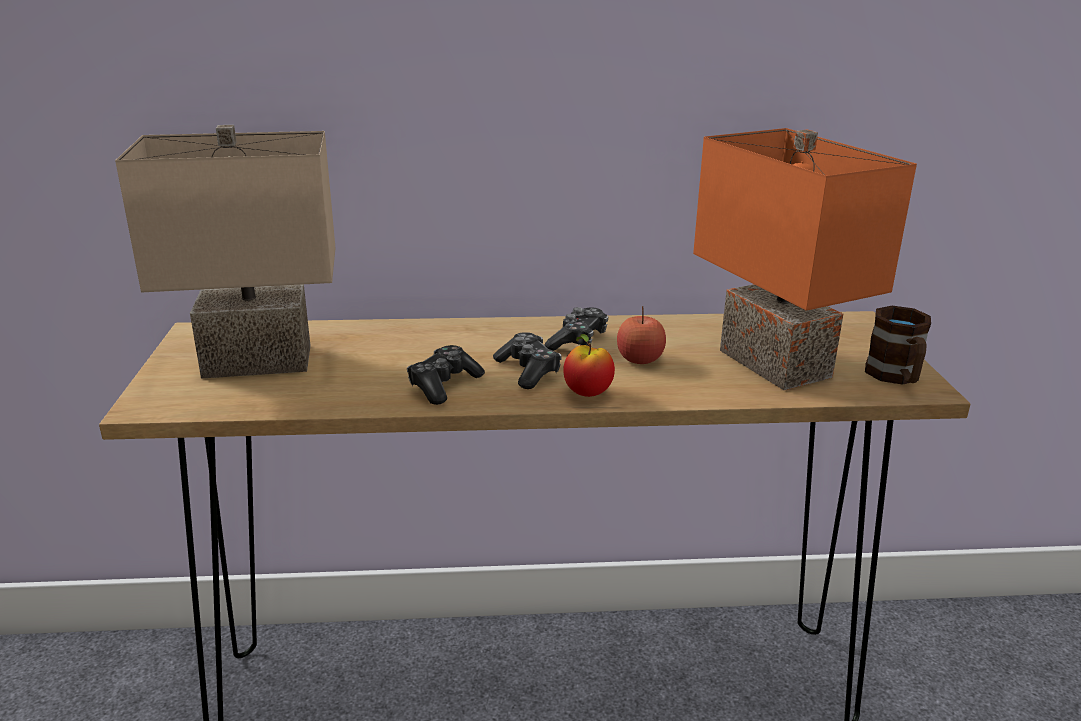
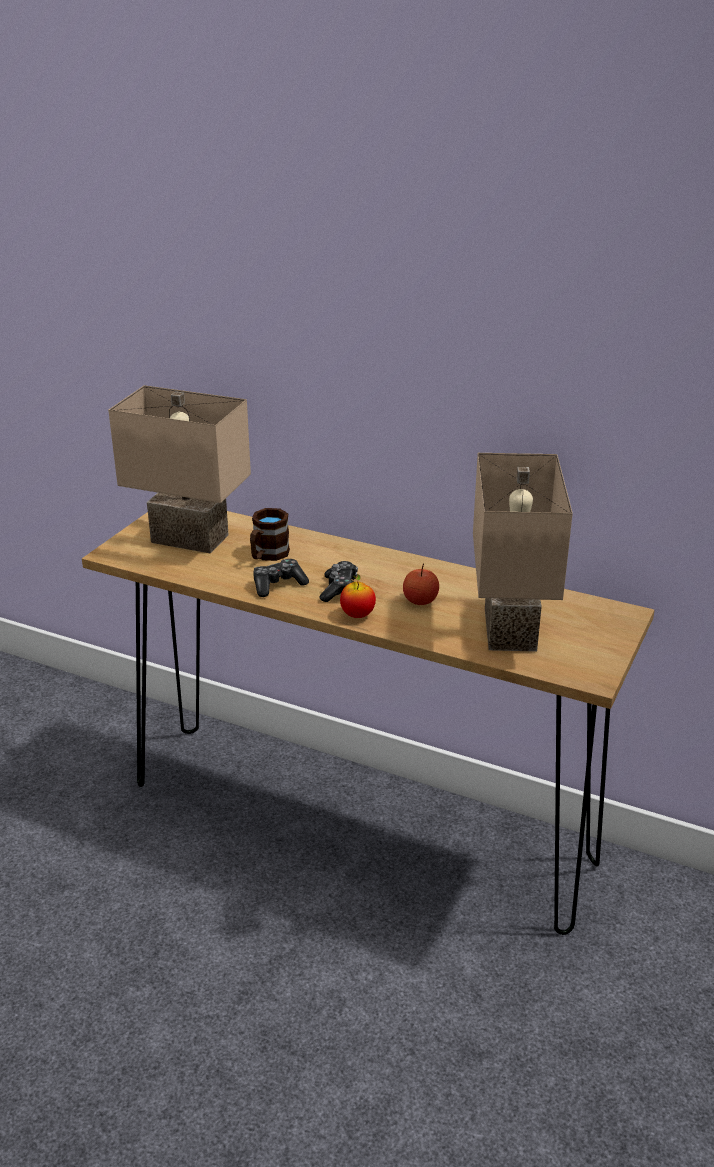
camera: 30 degrees right, 5 degrees up
(578, 341) = (396, 575): game controller -> none
(769, 364) = (505, 629): orange table lamp -> beige table lamp
(896, 377) = (585, 664): brown mug -> brown mug (267, 555)

